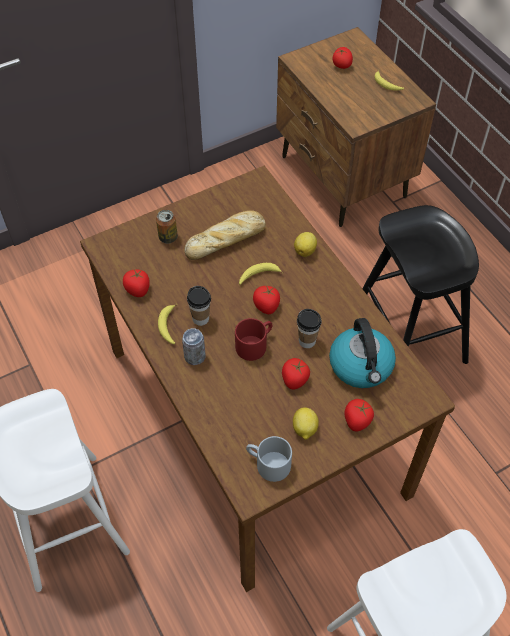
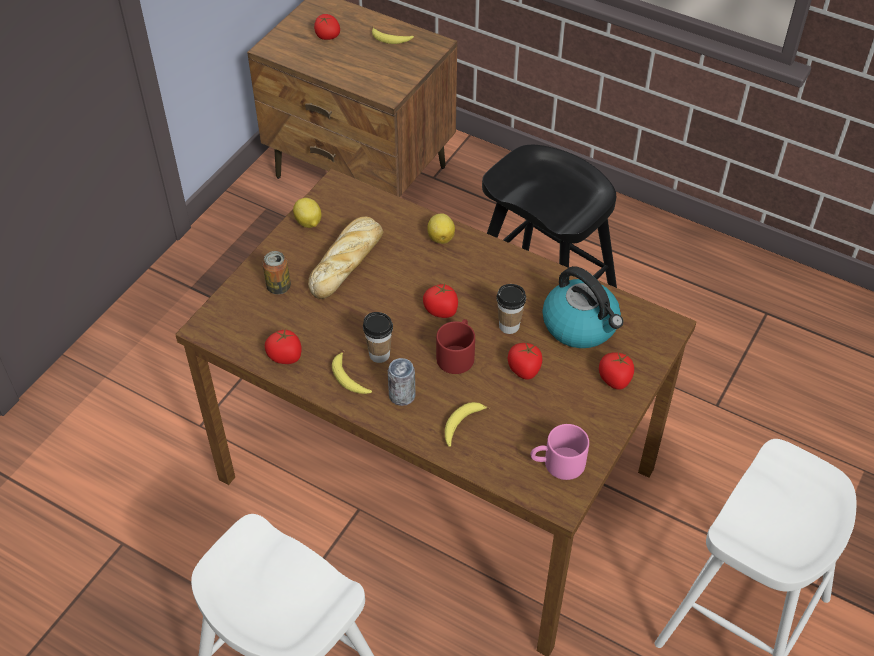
camera: 30 degrees left, 5 degrees down
(258, 275) = (409, 283): banana -> banana (461, 425)
(267, 464) = (557, 464): grey mug -> pink mug
(304, 429) = (569, 412): lemon -> lemon (308, 223)

